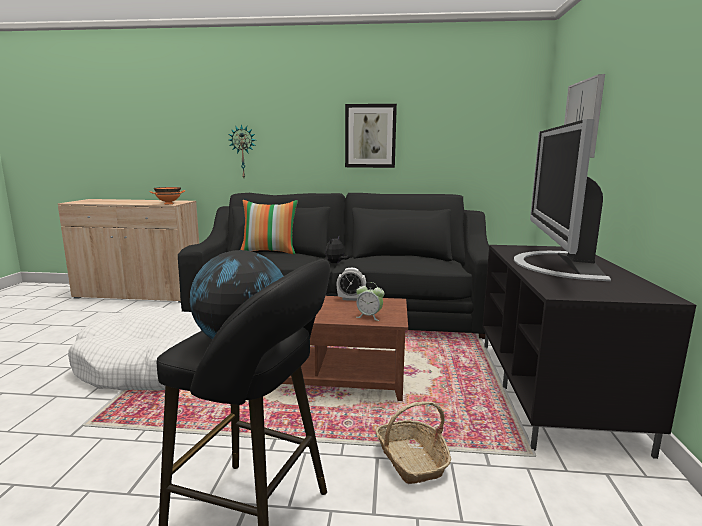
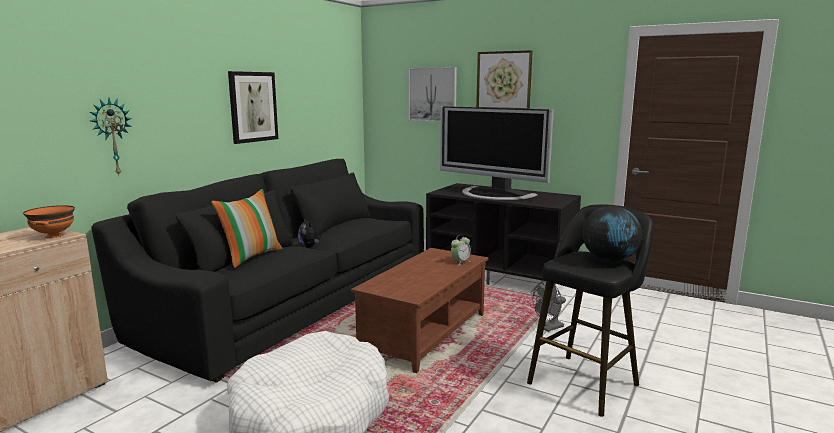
camera: 65 degrees left, 0 degrees up
(351, 299) = (414, 260): alarm clock -> none
(411, 460) = (548, 328): basket -> grey fan
(642, 83) = (504, 80): none -> picture

